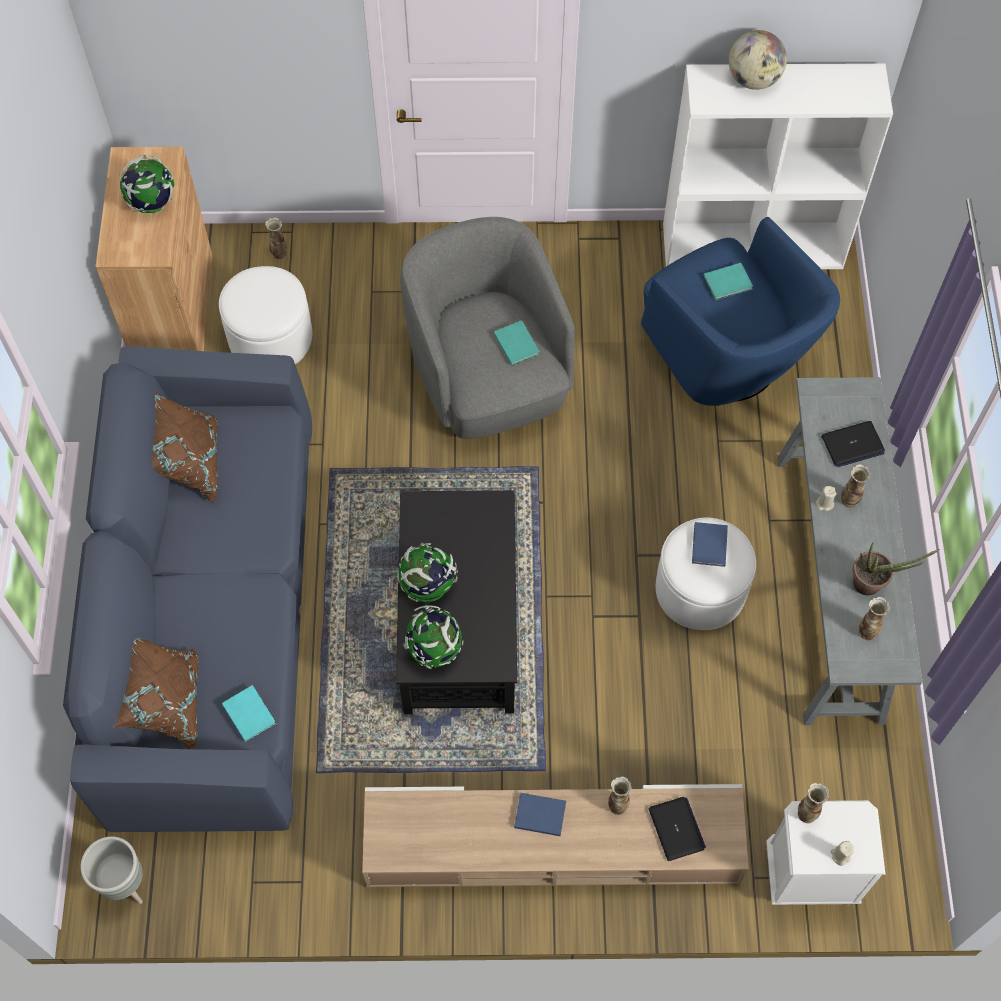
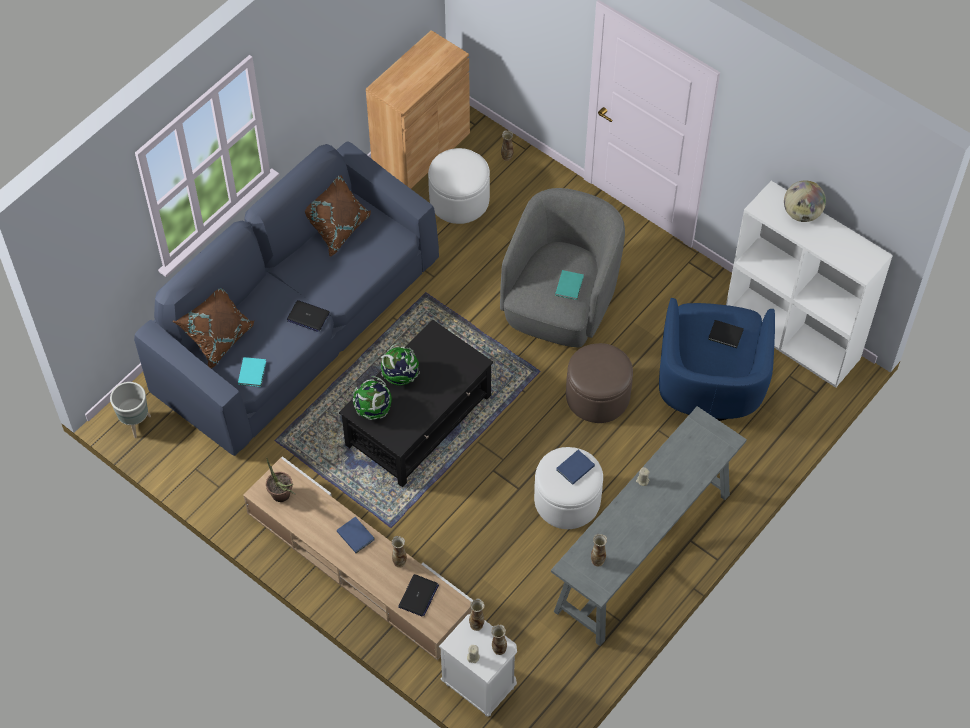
camera: 40 degrees right, 5 degrees down
(152, 203) = (424, 74): globe -> none
(623, 450) = (597, 396): none -> brown ottoman
(729, 283) = (726, 335): turquoise book -> black book
(849, 500) = (658, 489): vase -> vase (499, 649)
(852, 445) = (691, 462): laptop -> laptop (308, 316)
(873, 584) = (626, 540): potted plant -> potted plant (283, 497)

